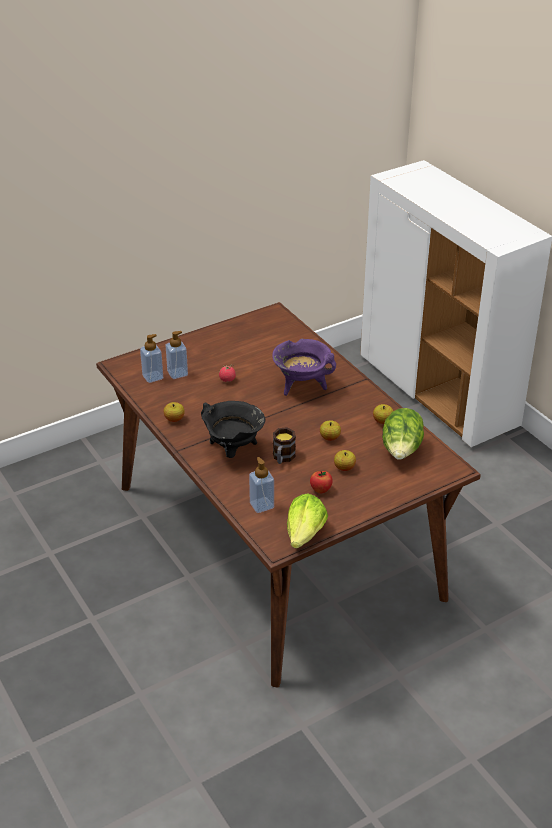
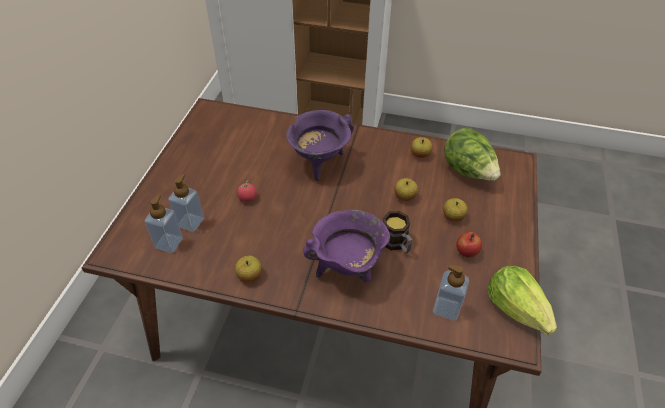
camera: 45 degrees left, 10 degrees up
(233, 450) = (347, 268): black cooking pot -> purple cooking pot

